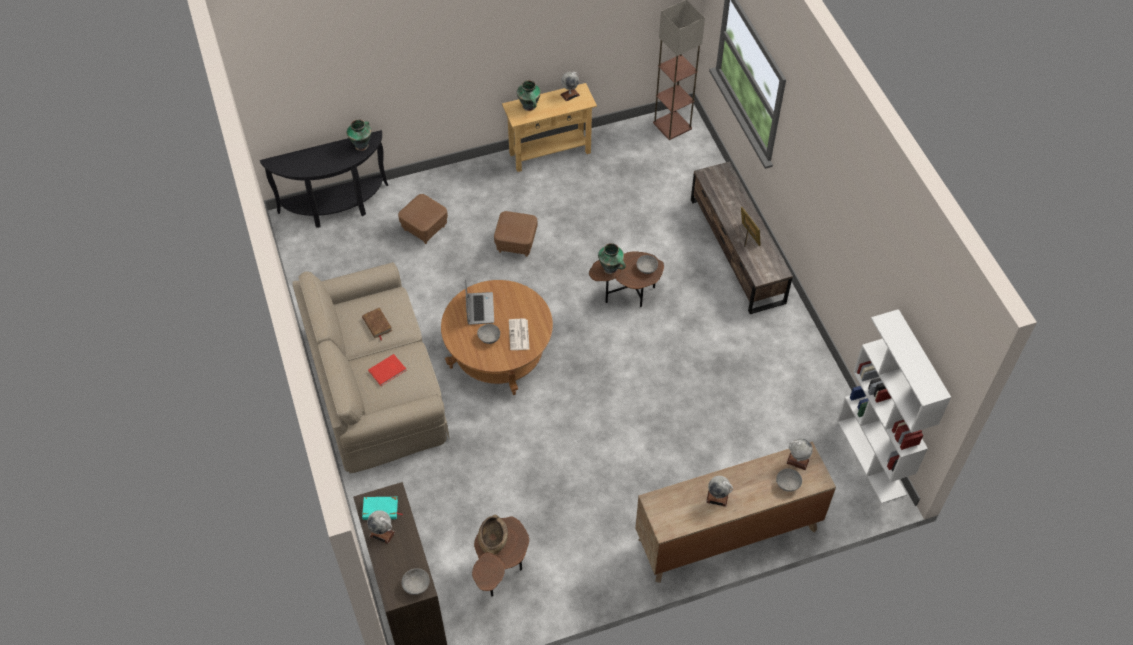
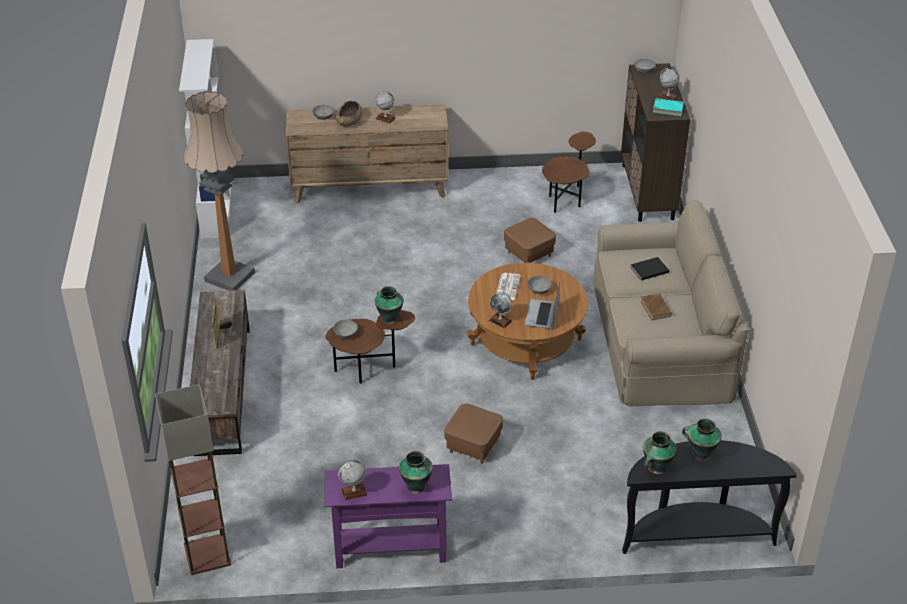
camera: 165 degrees left, 15 degrees down
(330, 162) = (700, 453): none -> vase
(388, 371) = (648, 269): red book -> black book
(424, 228) = (582, 485): brown ottoman -> brown ottoman (529, 254)
(493, 539) = (572, 172): brown bowl -> brown bowl (349, 121)
(550, 153) = (390, 550): beige console table -> purple console table
(797, 461) = (306, 127): globe -> globe (500, 320)
(802, 370) = (229, 277): none -> floor lamp

